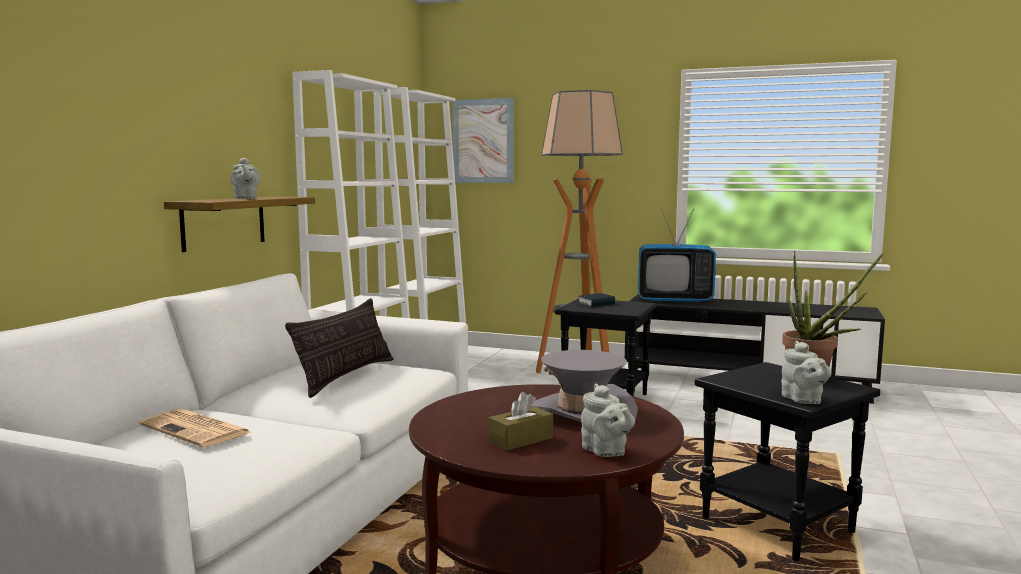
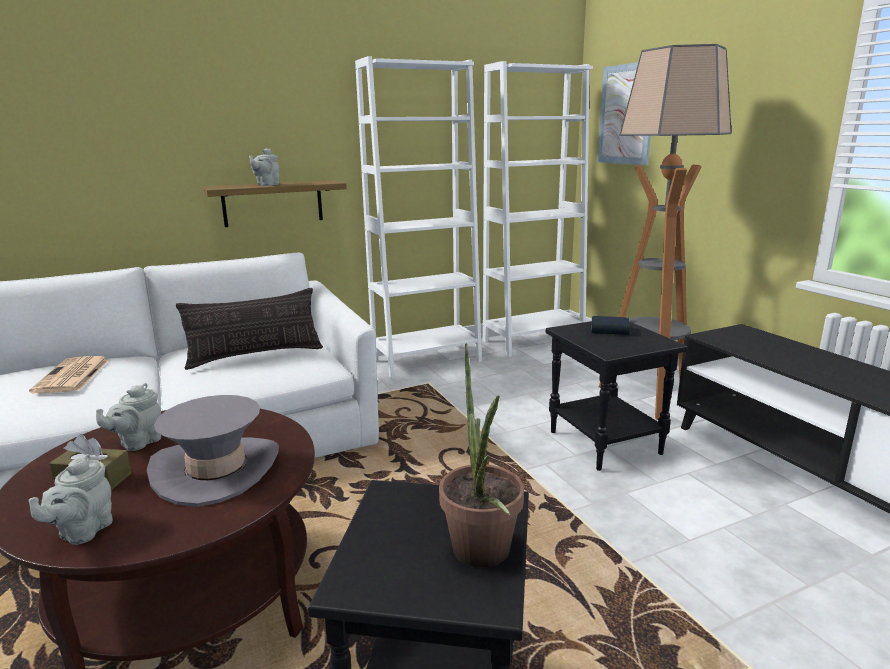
camera: 45 degrees right, 10 degrees up
(674, 300) = (766, 344): television -> none
(803, 400) = (355, 583): grey teapot -> grey teapot (138, 443)

